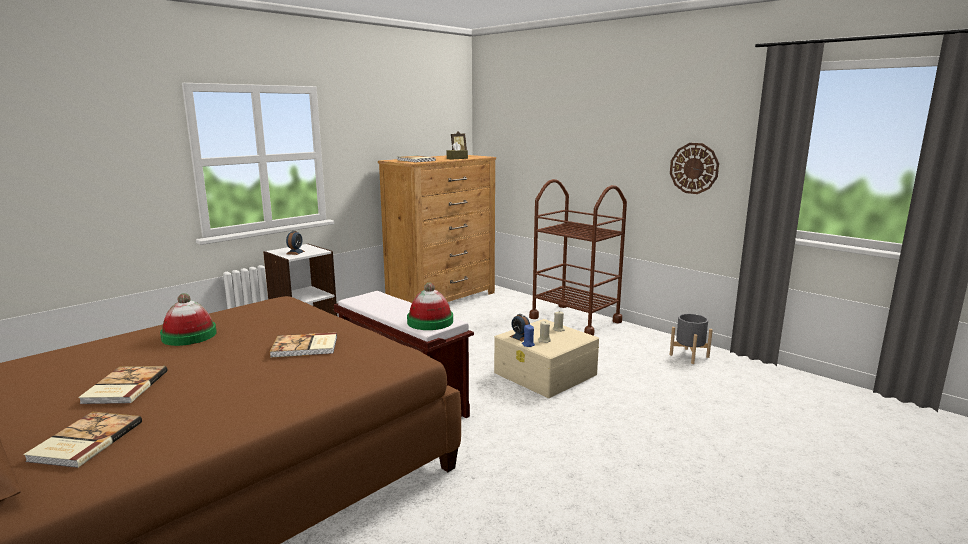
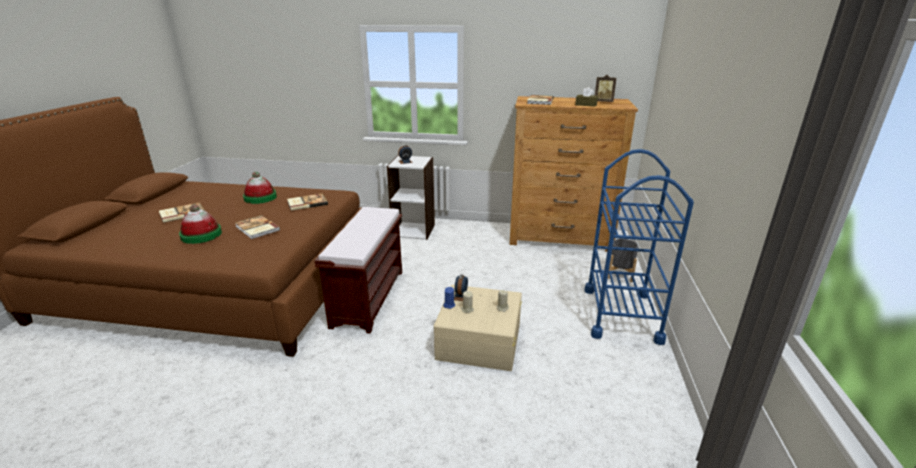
camera: 55 degrees right, 10 degrees up
(84, 442) = (119, 232): book -> book (307, 203)
(430, 321) = (348, 246): hat -> hat (201, 235)
(575, 320) = (621, 314): brown cart -> blue cart
(689, 356) = (642, 424): grey planter -> grey planter (620, 274)
(694, 168) = (751, 184): wall clock -> none

